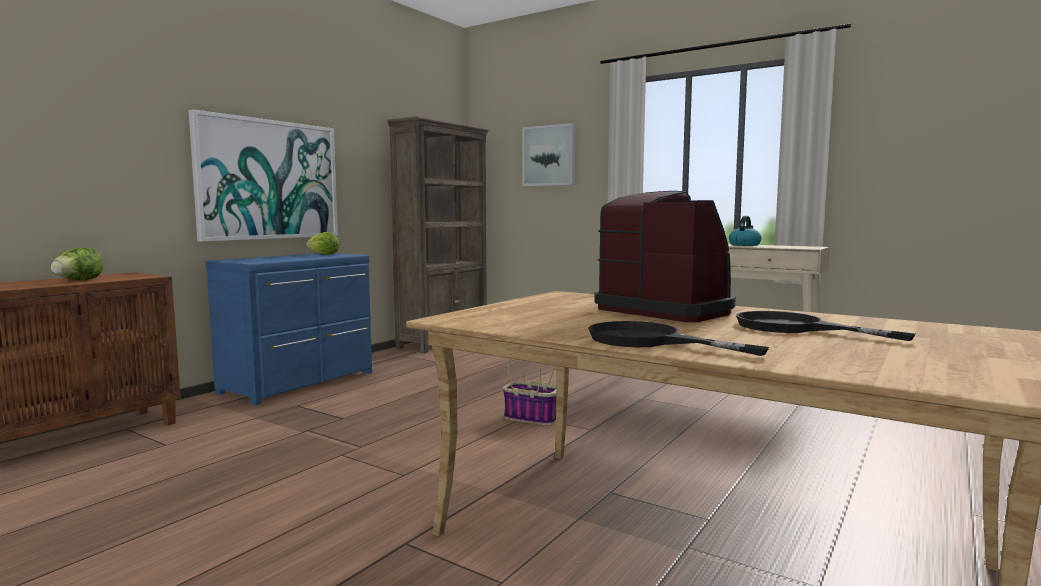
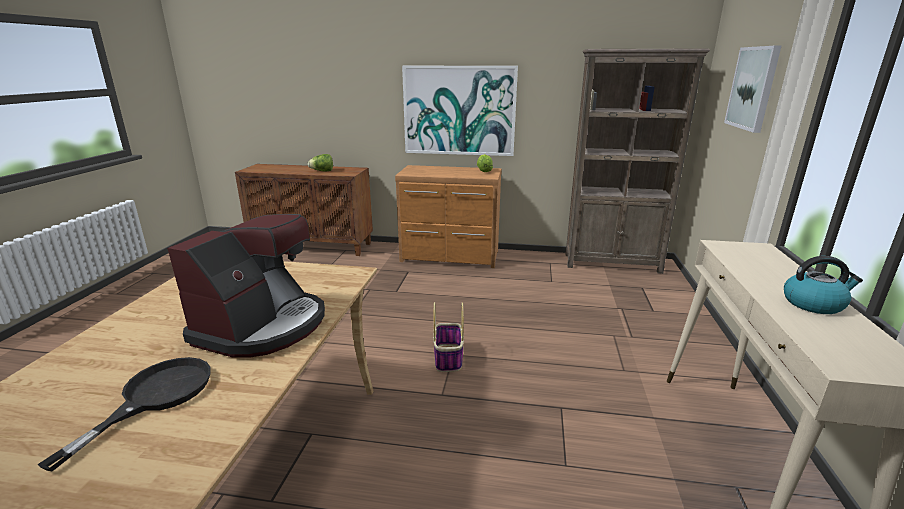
camera: 65 degrees right, 15 degrees up
(301, 383) = (450, 257): blue dresser -> brown dresser
(649, 341) = (111, 335): black frying pan -> none

